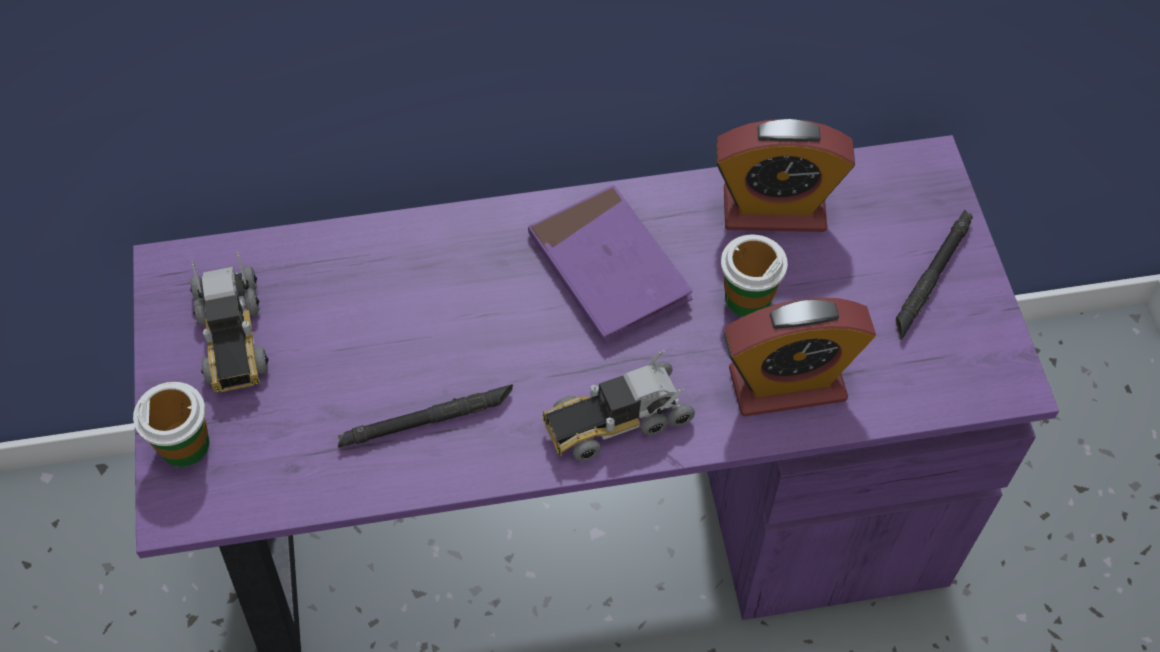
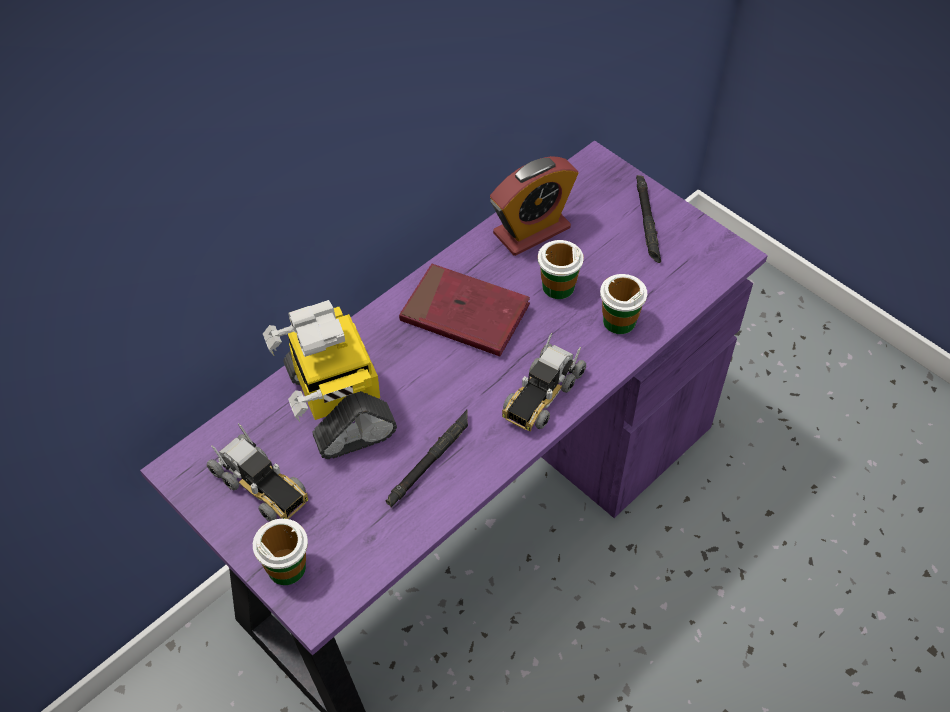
camera: 35 degrees left, 5 degrees down
(384, 290) = (337, 402): none -> toy robot
(609, 268) = (465, 314): purple book -> red book
(787, 384) = (619, 321): alarm clock -> cup

